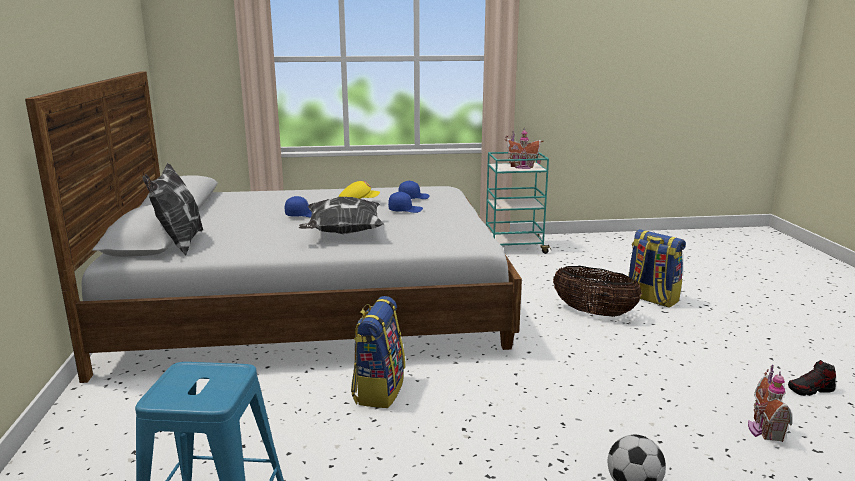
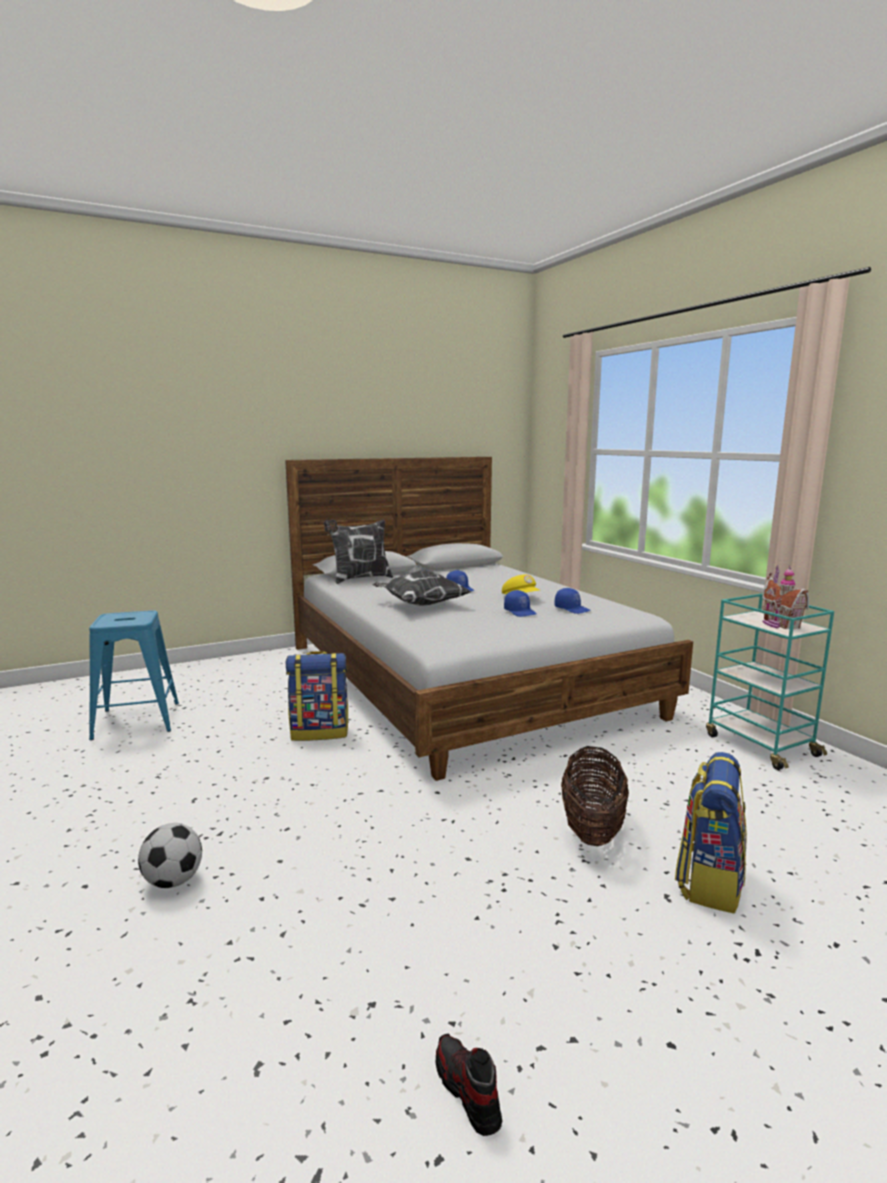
camera: 70 degrees right, 5 degrees down
(763, 429) = (307, 1003): toy house -> none

